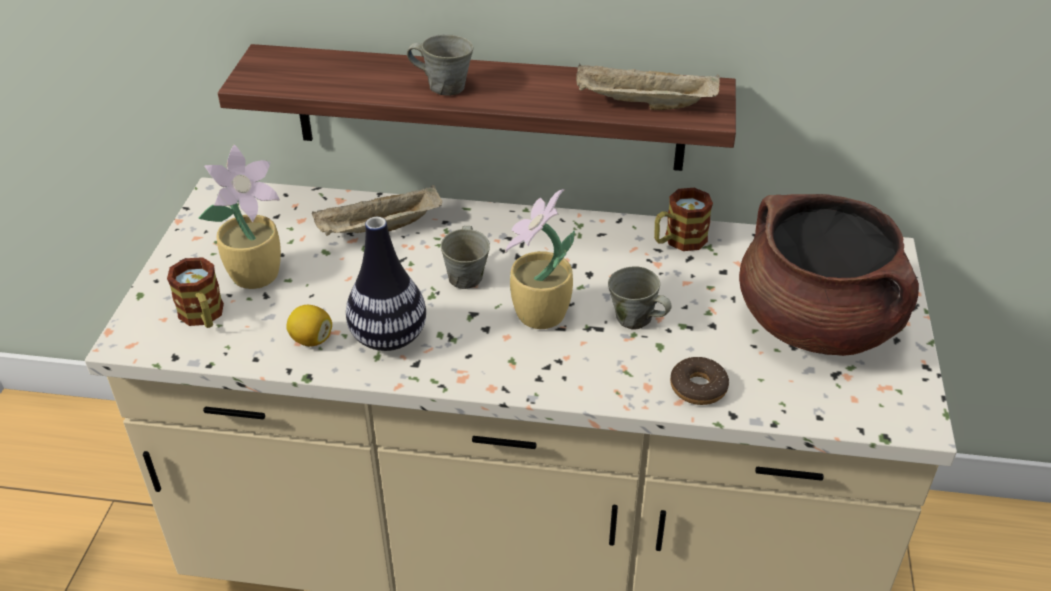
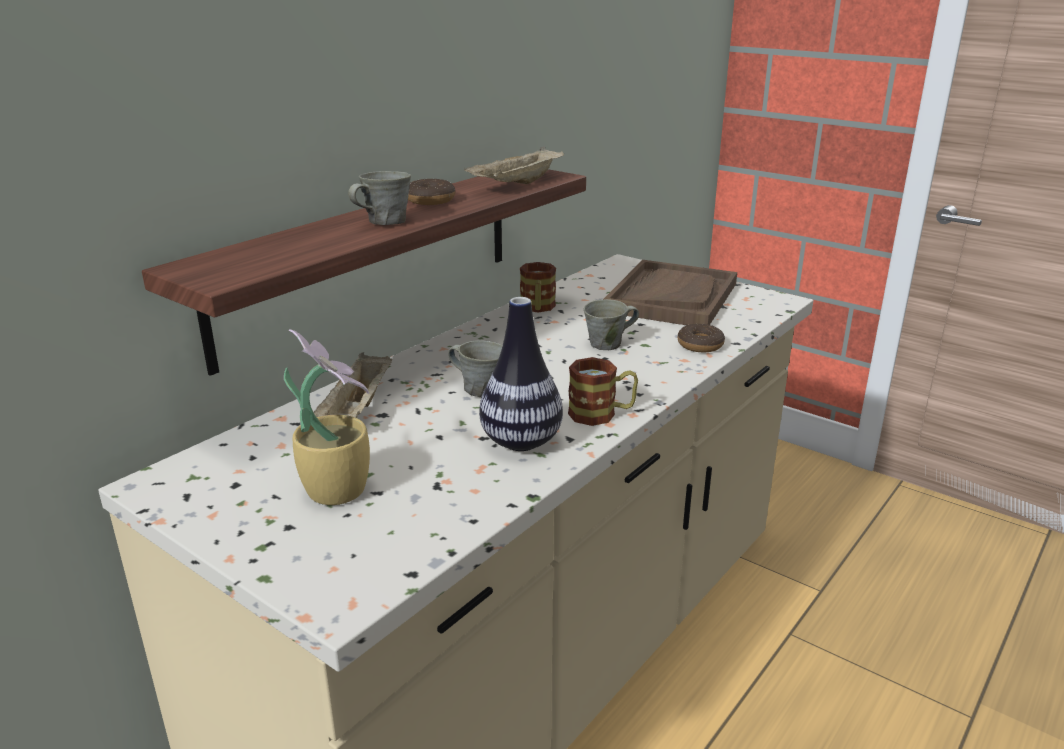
camera: 60 degrees left, 15 degrees down
(203, 317) = (365, 539): mug -> mug (601, 414)
(311, 339) = (479, 481): lemon -> none
(535, 81) = (430, 200): none -> donut
(539, 316) = (566, 375): potted plant -> none
(817, 324) = (671, 297): brown cooking pot -> brown tray

